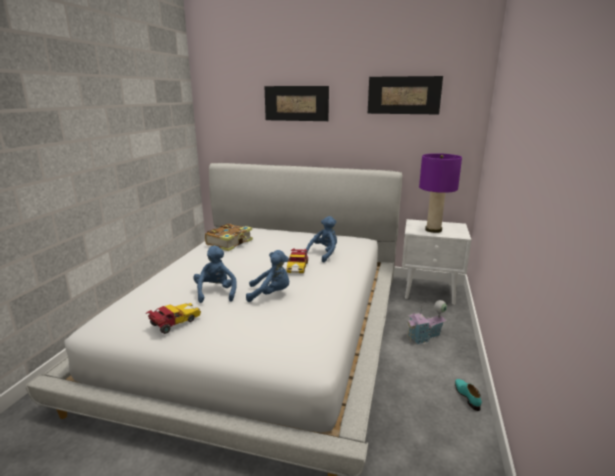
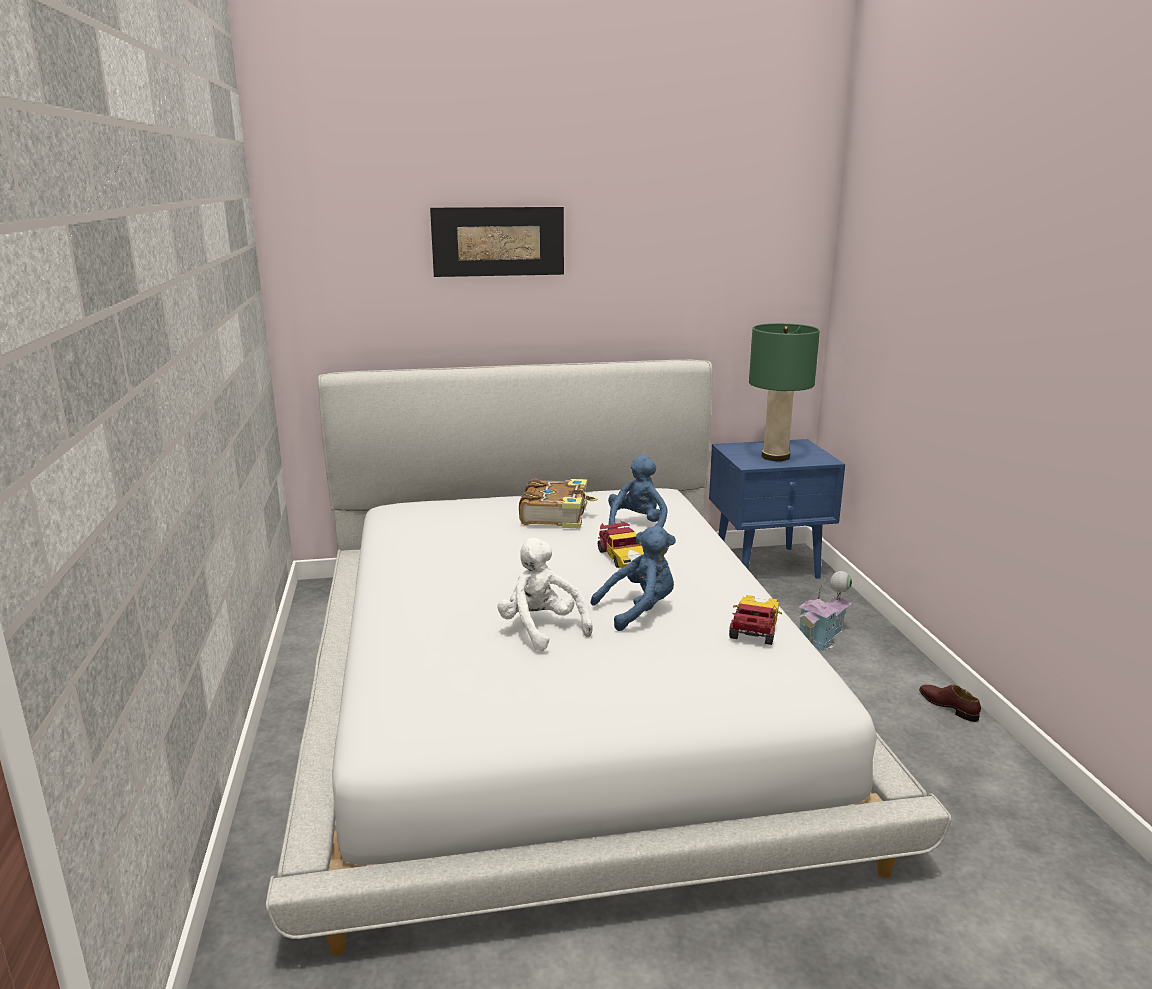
camera: 25 degrees left, 0 degrees up
(174, 323) = (539, 695): toy car -> toy car (755, 629)
(216, 293) = (541, 629): blue plush toy -> white plush toy
(230, 243) = (440, 536): book -> book (556, 515)
(404, 95) = (699, 223): picture -> none
(430, 291) = (768, 565): white nightstand -> blue nightstand
(433, 230) = (775, 457): purple table lamp -> green table lamp
(467, 396) = (948, 706): turquoise shoe -> brown shoe

